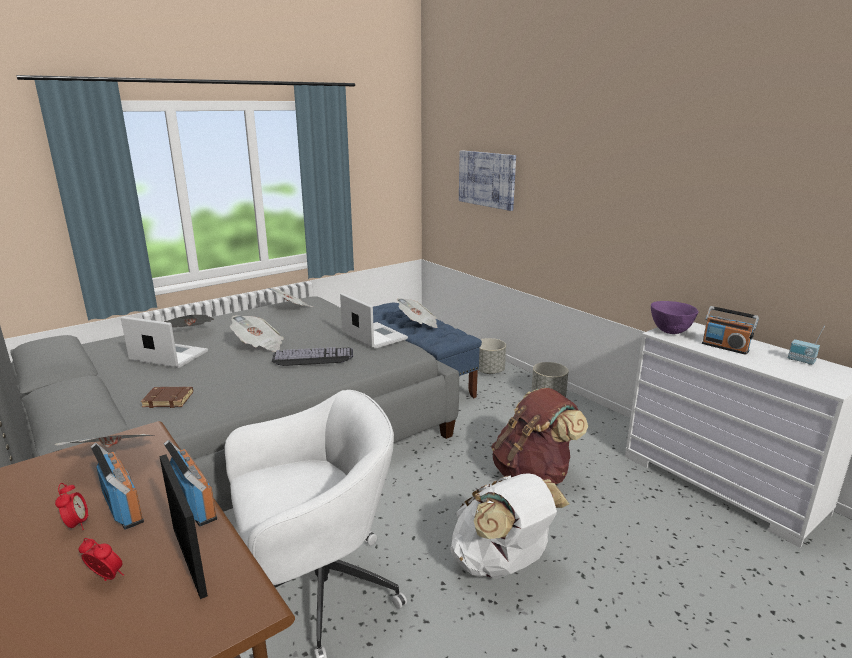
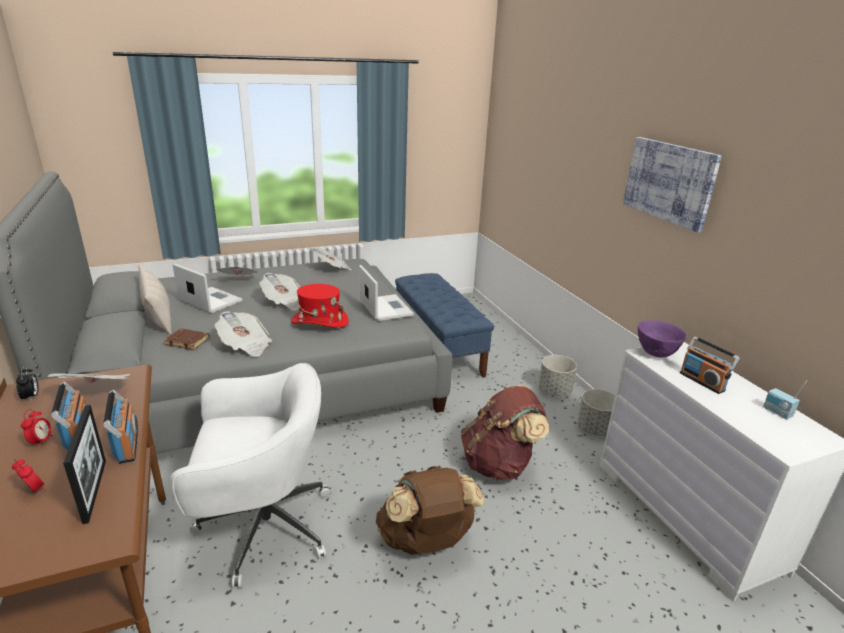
camera: 15 degrees right, 5 degrees up
(26, 480) = (31, 397): none -> alarm clock
(113, 380) = (158, 316): none -> beige pillow
(312, 358) = (319, 321): keyboard -> red hat
(418, 323) = (442, 299): newspaper -> newspaper (245, 346)
(487, 179) = (535, 164): picture -> picture (669, 182)
(489, 371) = (512, 352): grey planter -> grey planter (595, 429)
(502, 563) = (426, 541): white backpack -> brown backpack

